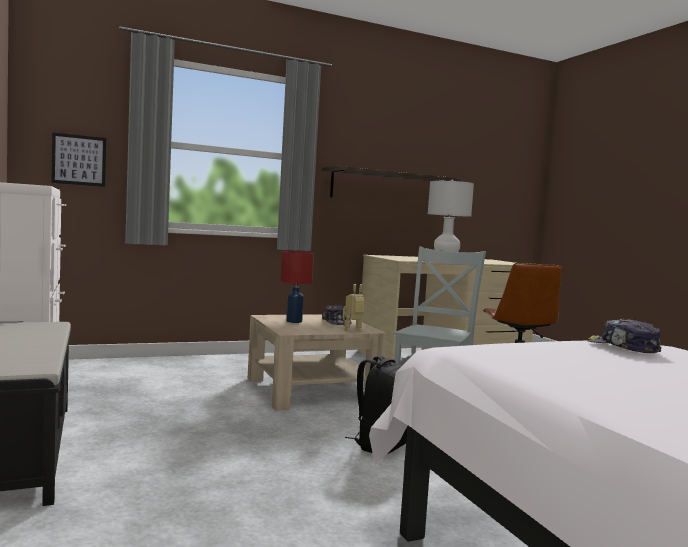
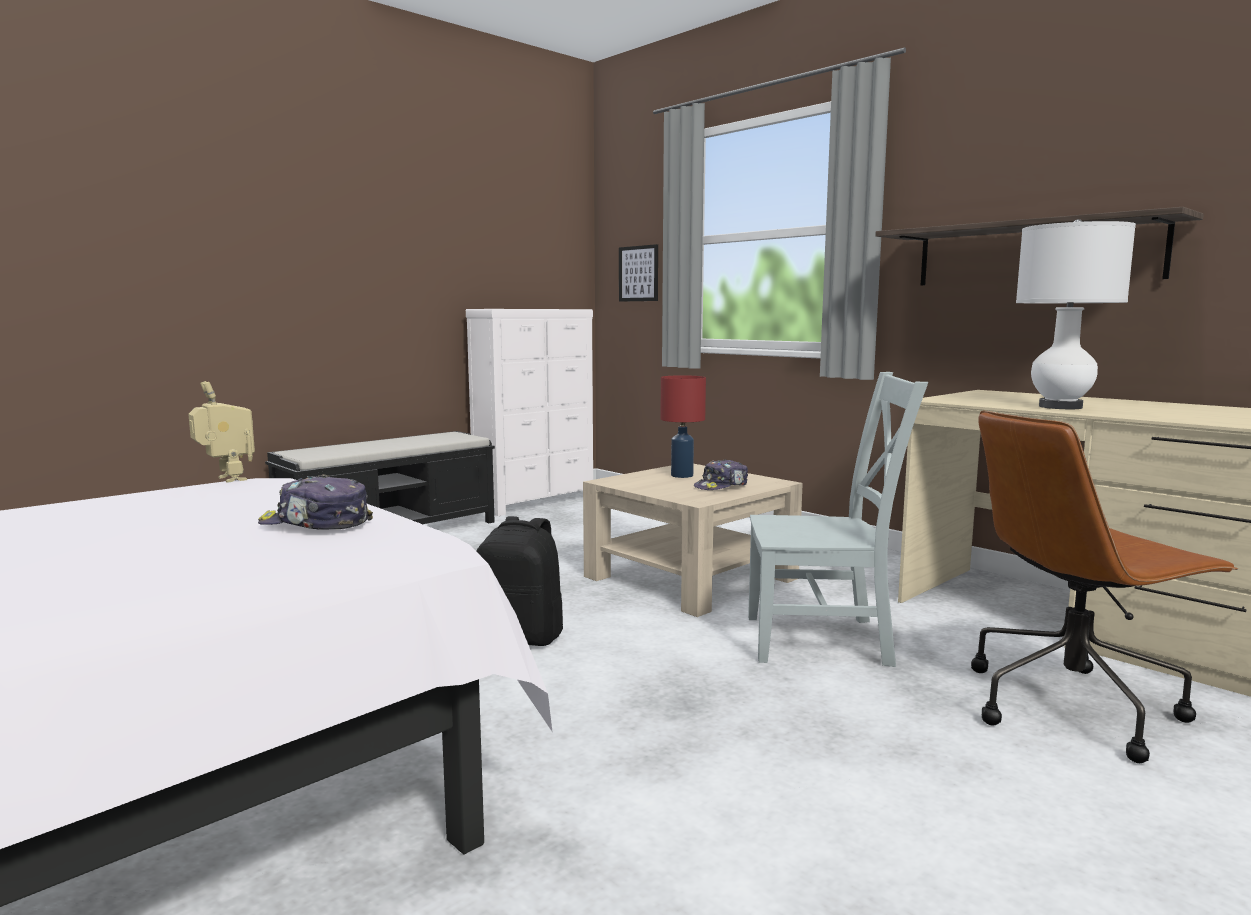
camera: 70 degrees right, 5 degrees up
(353, 331) = (676, 496): toy robot -> toy robot (226, 479)
(623, 348) = (315, 524): cap -> cap turned 105 degrees counterclockwise

